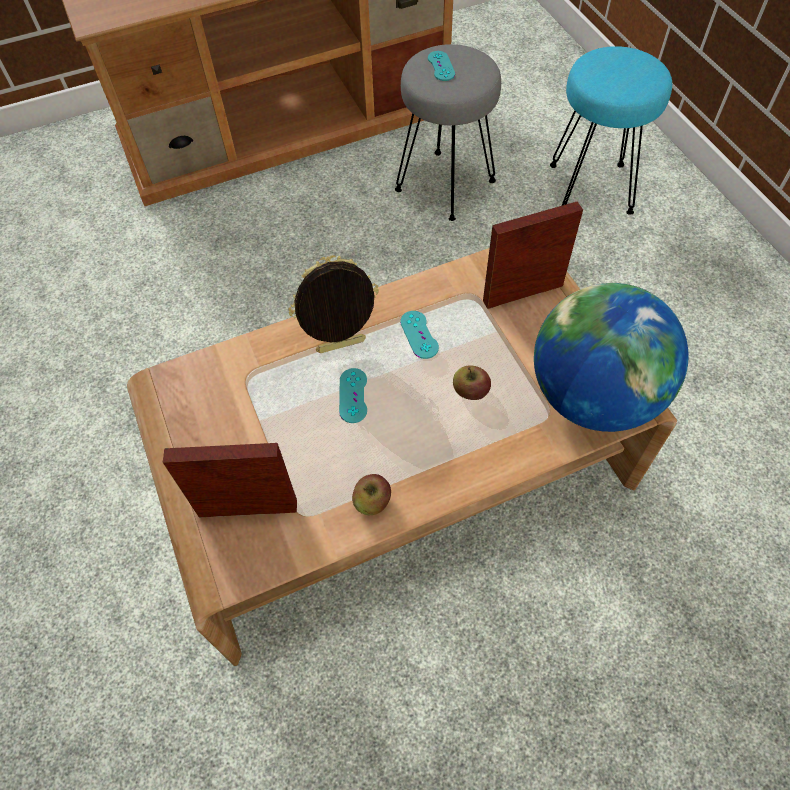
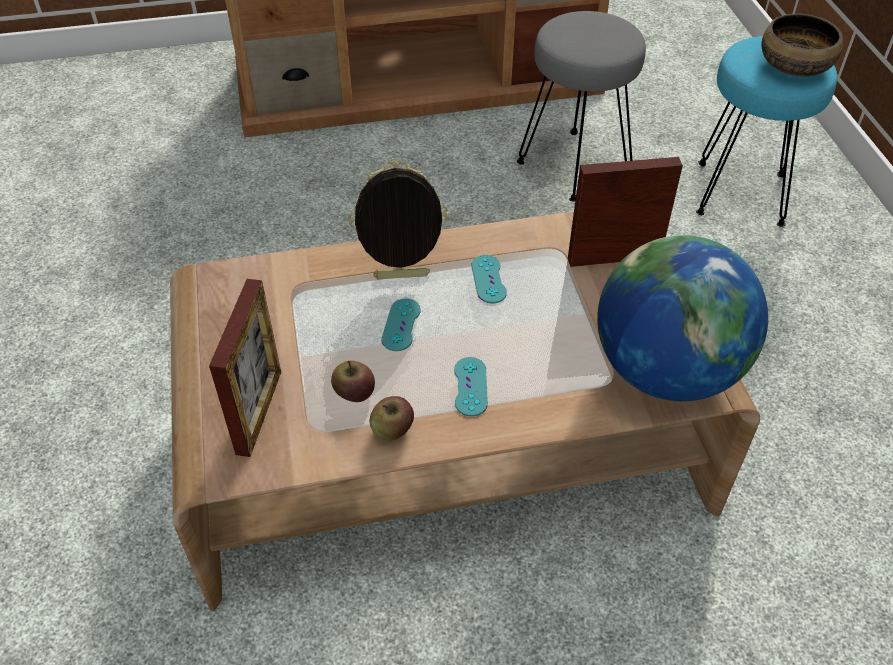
camera: 10 degrees right, 10 degrees down
(248, 508) = (259, 412): picture frame -> picture frame turned 90 degrees clockwise
(441, 66) = (581, 30): turquoise game controller -> turquoise game controller (470, 386)
(470, 391) = (529, 343): apple -> apple (354, 393)
(634, 75) = (794, 66): none -> bowl

